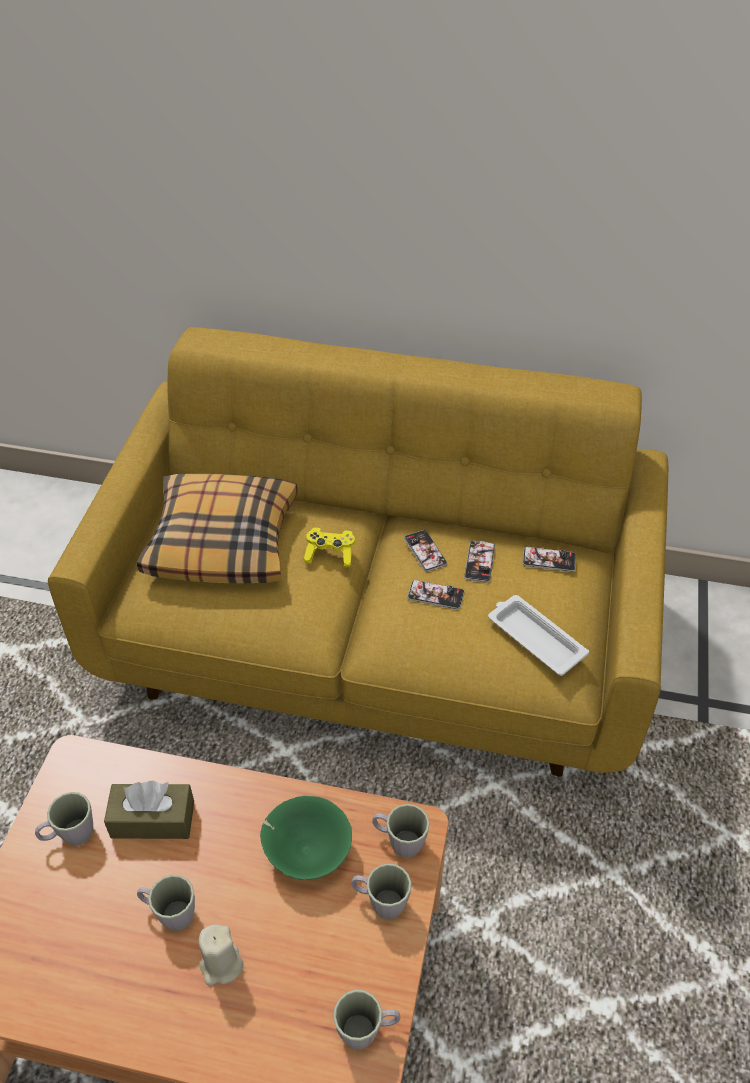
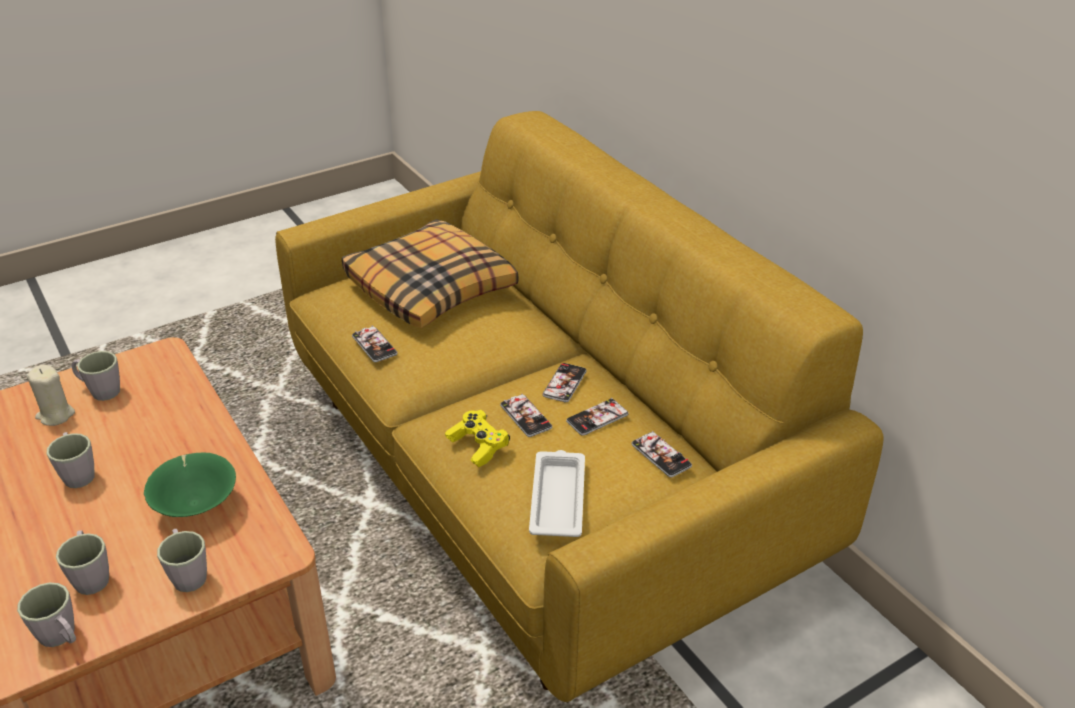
camera: 45 degrees right, 10 degrees down
(153, 819) = (149, 417): brown tissue box -> none
(221, 965) = (55, 525): beige candle -> beige candle (55, 415)
(250, 619) = (374, 345): none -> phone
(330, 554) = (490, 341): yellow game controller -> yellow game controller (478, 446)
(399, 841) = (257, 549): grey mug -> grey mug (91, 576)

